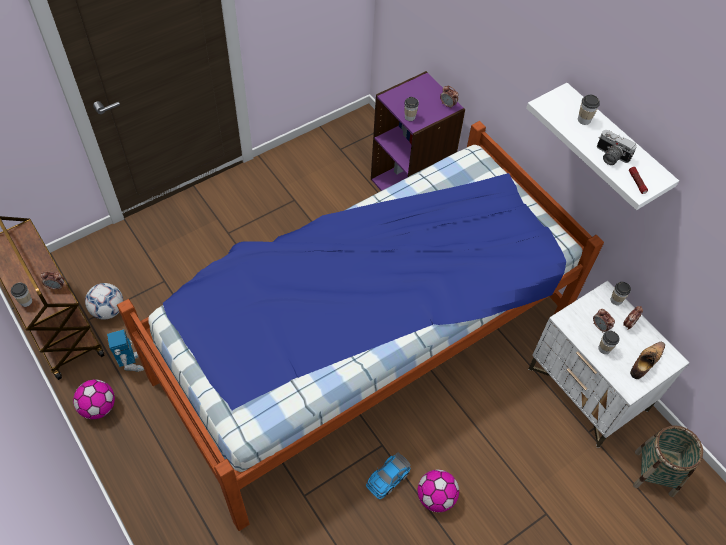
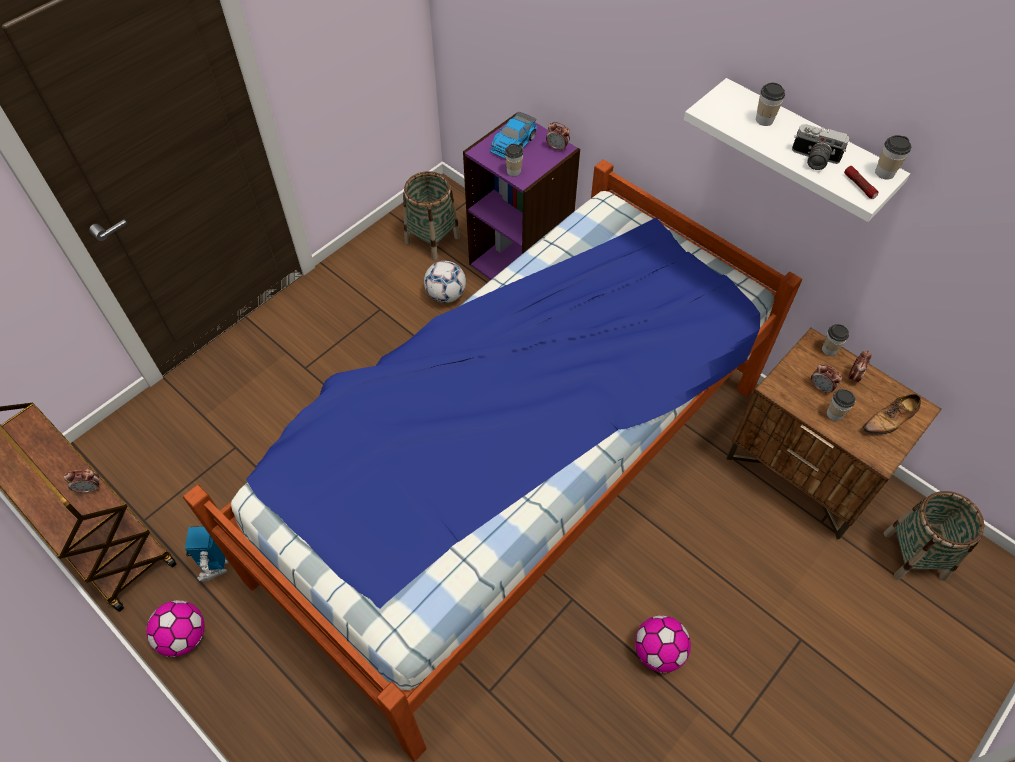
camera: 10 degrees left, 0 degrees up
(26, 301) = (50, 518): cup -> cup (884, 172)
(108, 310) = (168, 502): football -> football (446, 295)
(131, 363) = (216, 567): toy robot -> toy robot turned 150 degrees counterclockwise
(347, 154) = (432, 239): none -> basket
(387, 478) = (591, 641): toy car -> toy car (513, 143)
(588, 390) = (805, 469): white nightstand -> brown nightstand
(645, 362) = (889, 420): shoe -> shoe turned 150 degrees counterclockwise

